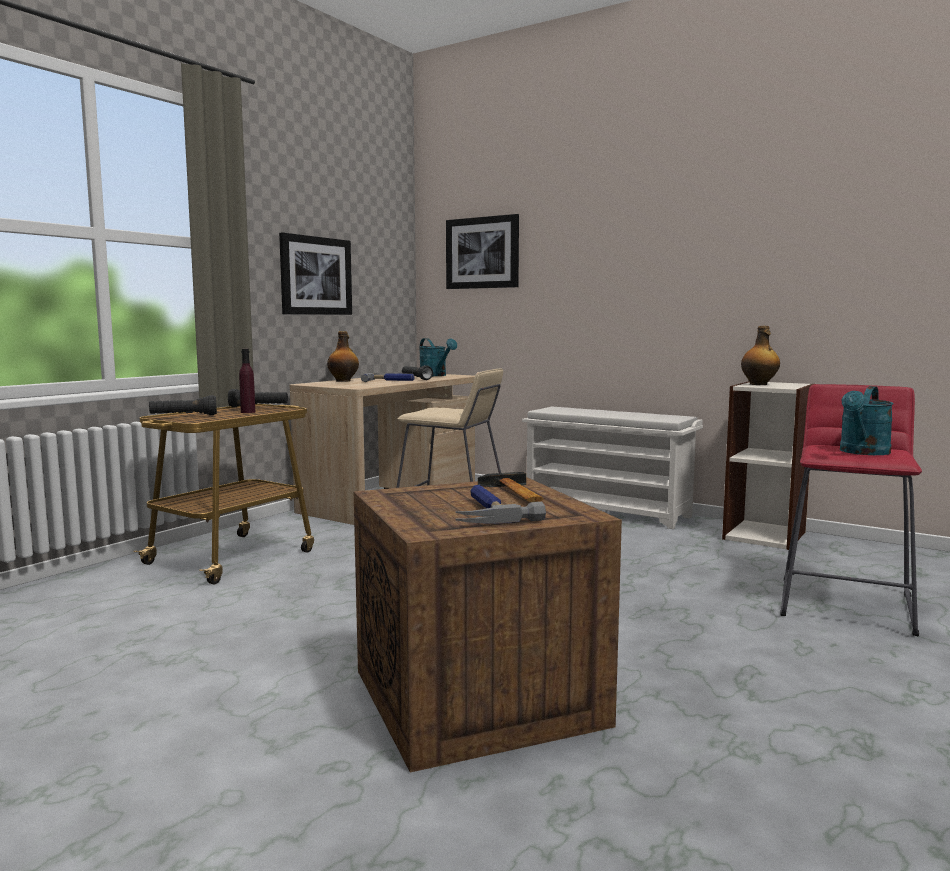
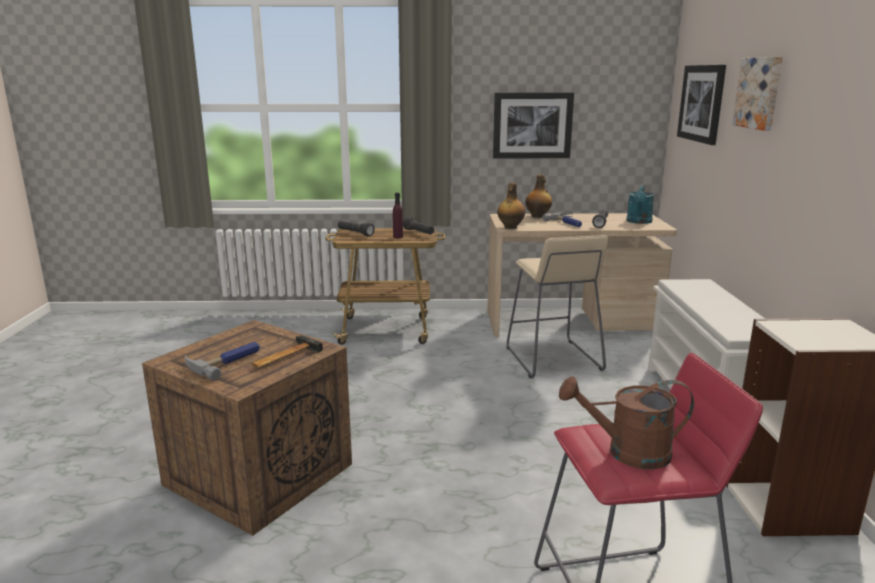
camera: 55 degrees right, 10 degrees up
(580, 233) = (760, 93): none -> picture
(759, 384) = (806, 327): bottle -> bottle (510, 227)
(862, 452) = (627, 453): turquoise watering can -> brown watering can

